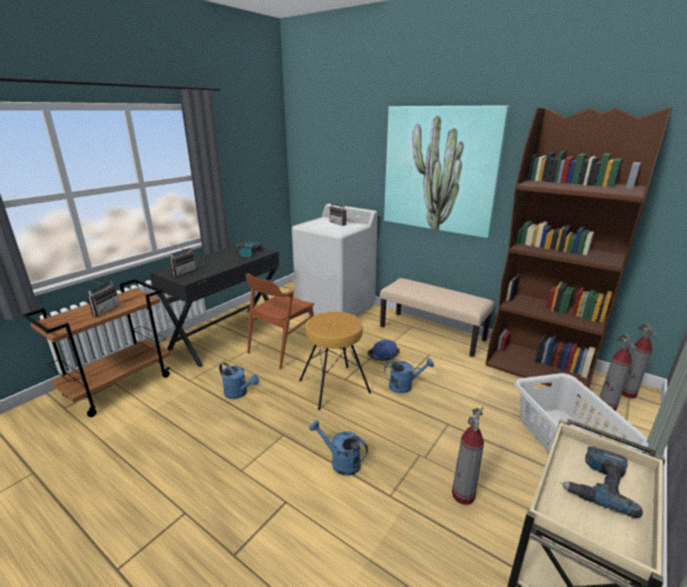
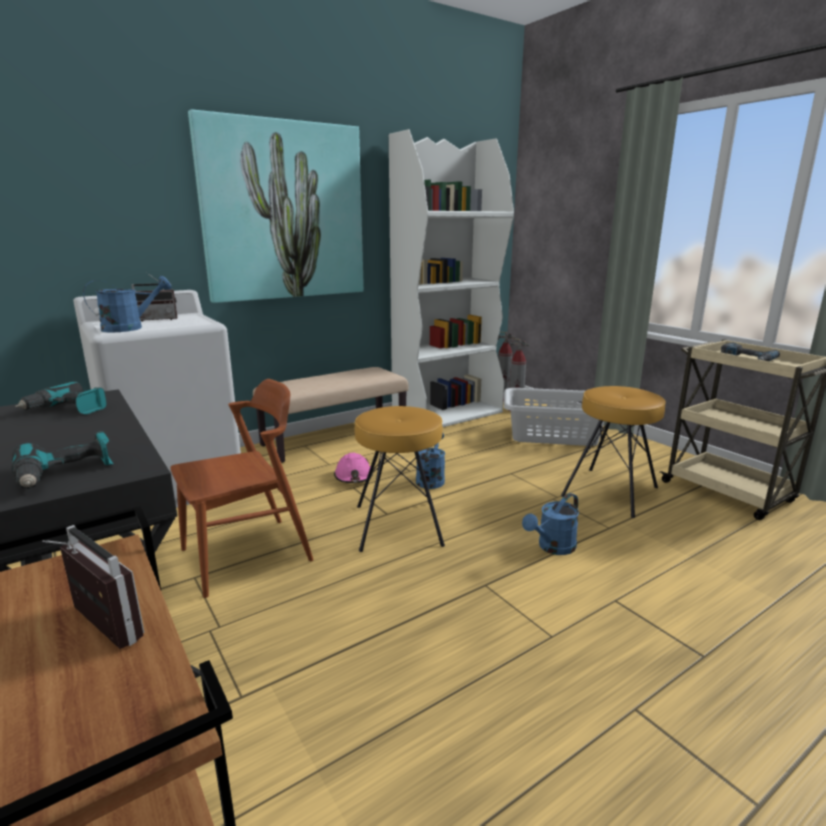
camera: 70 degrees left, 5 degrees down
(183, 272) = (65, 473): radio -> power drill
(239, 393) = (349, 621): blue watering can -> blue watering can (130, 328)
(282, 349) = (247, 554): brown chair -> brown chair turned 90 degrees counterclockwise
(383, 355) = (353, 477): blue hard hat -> pink hard hat
(463, 495) = (611, 492): fire extinguisher -> brown stool
(539, 368) = (448, 413): brown bookcase -> white bookcase

